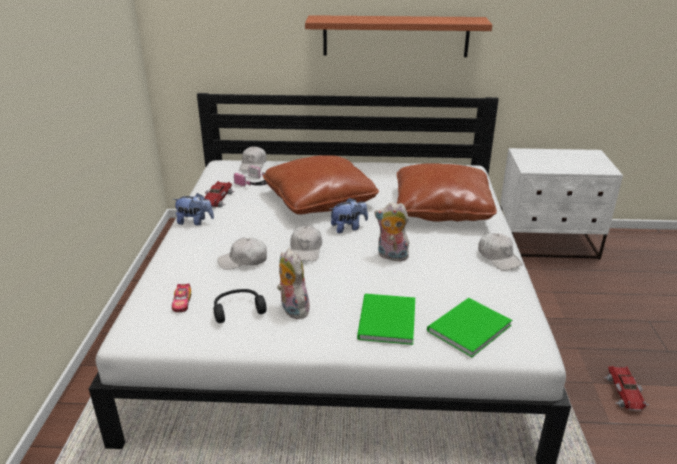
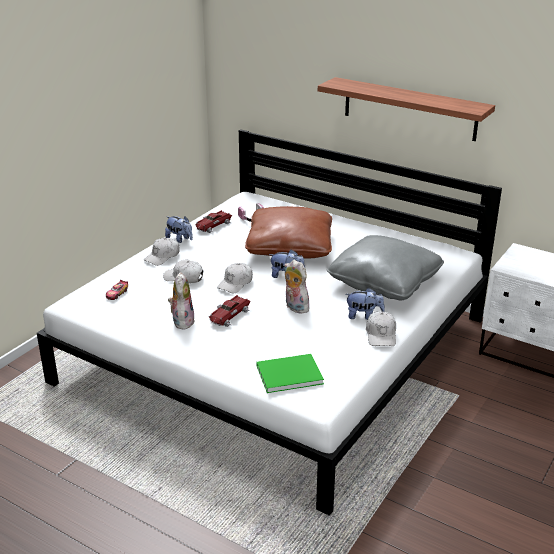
camera: 30 degrees right, 0 degrees up
(238, 310) = (147, 310): black headphones -> none
(253, 165) = (270, 203): white cap -> white cap (162, 257)
(385, 321) = (234, 350): green book -> none
(442, 209) = (384, 282): brown pillow -> grey pillow
(462, 245) = (363, 316): none -> plush toy
(625, 393) = (454, 495): toy car -> toy car (229, 316)

